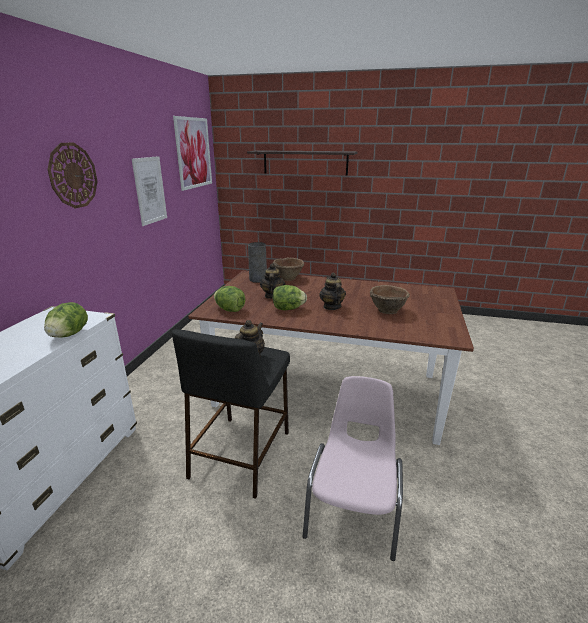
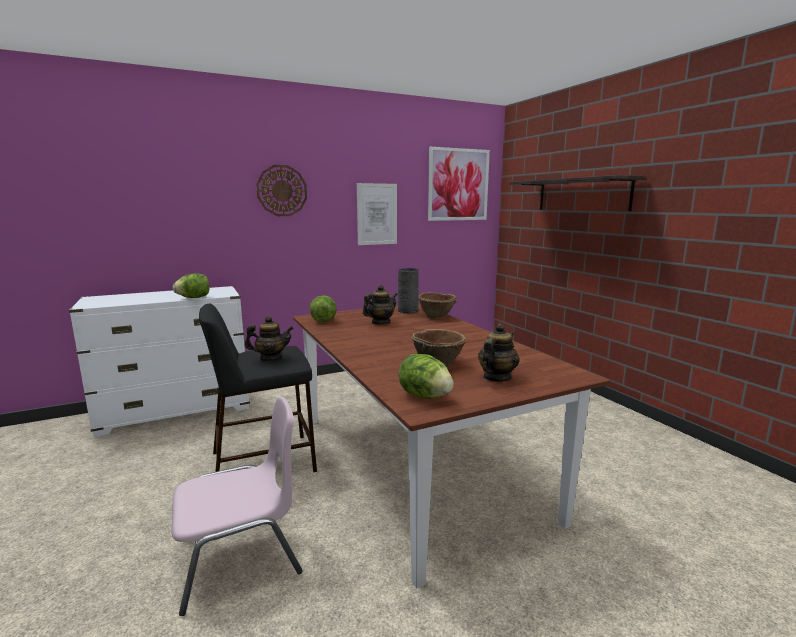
camera: 50 degrees right, 10 degrees down
(288, 309) = (361, 333): lettuce -> lettuce (425, 396)
(332, 307) = (398, 344): teapot -> teapot (496, 377)

